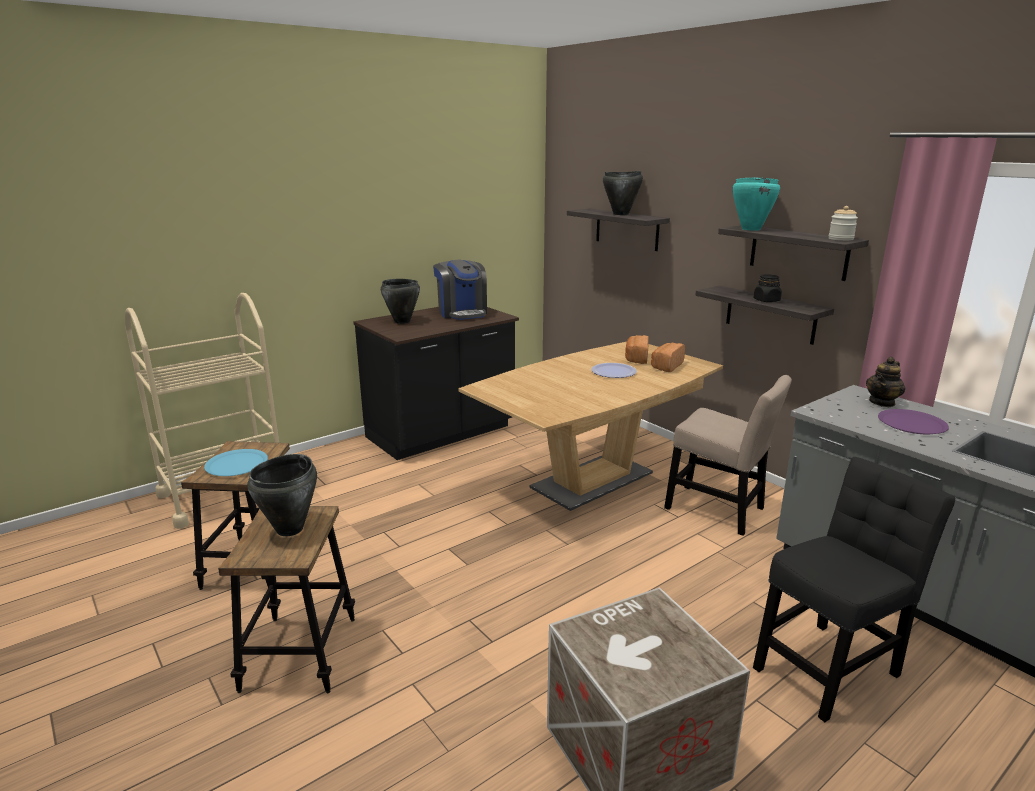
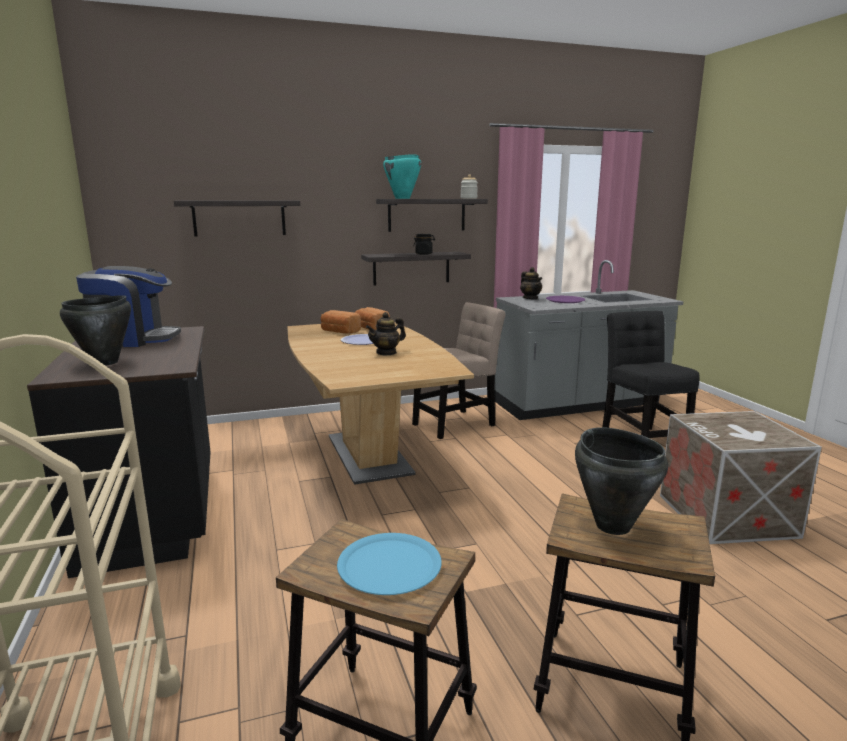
camera: 70 degrees left, 5 degrees down
(581, 386) = (386, 352): none -> teapot
(621, 214) = (246, 200): black cooking pot -> none

